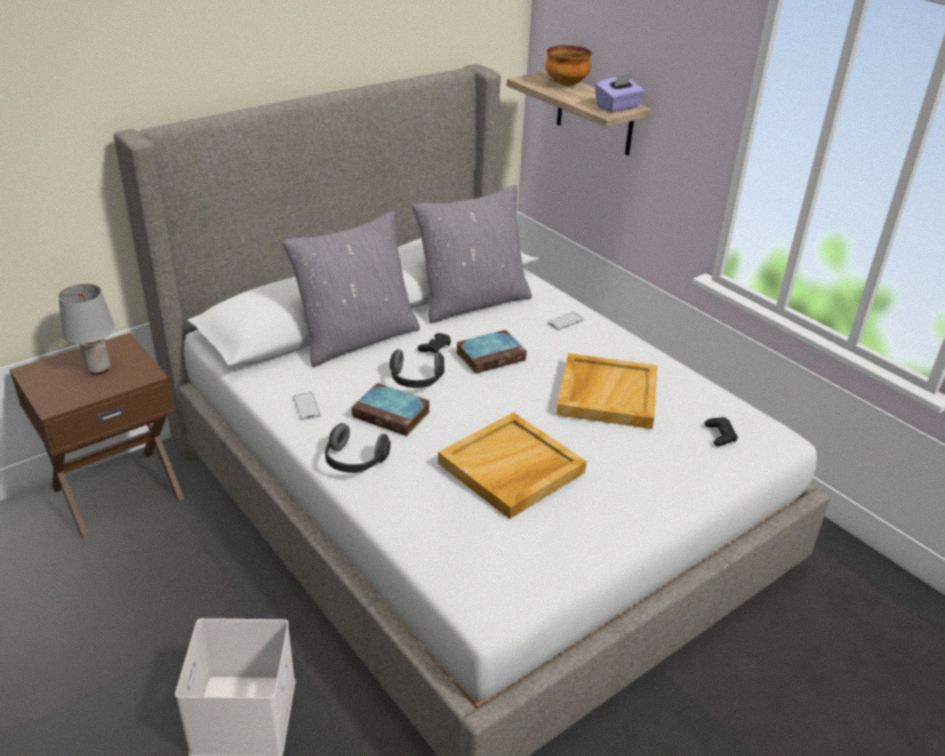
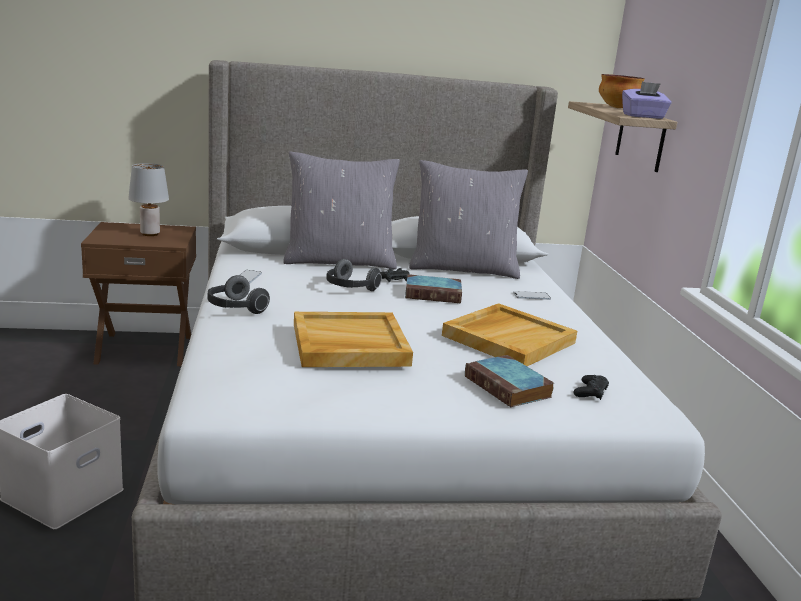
camera: 30 degrees right, 15 degrees down
(393, 414) = (303, 297): book -> book (509, 387)

